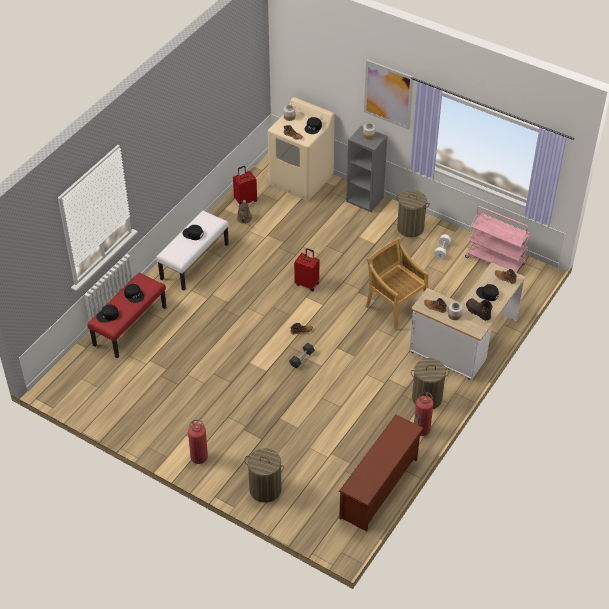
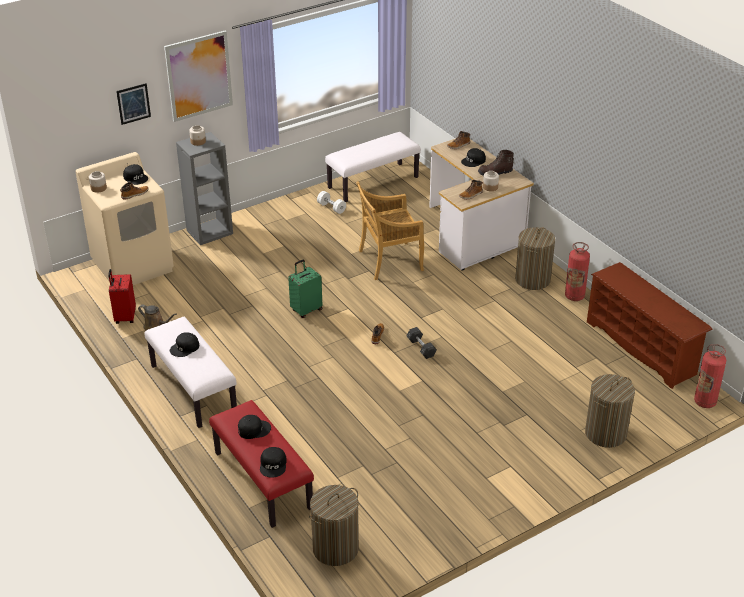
camera: 65 degrees left, 10 degrees down
(199, 457) = (530, 476): fire extinguisher -> fire extinguisher (705, 402)
(307, 283) = (306, 310): red suitcase -> green suitcase
(339, 82) = (133, 103): none -> picture
(410, 228) = (281, 216): laundry basket -> laundry basket (335, 548)
(495, 261) = (373, 182): pink cart -> white bench

